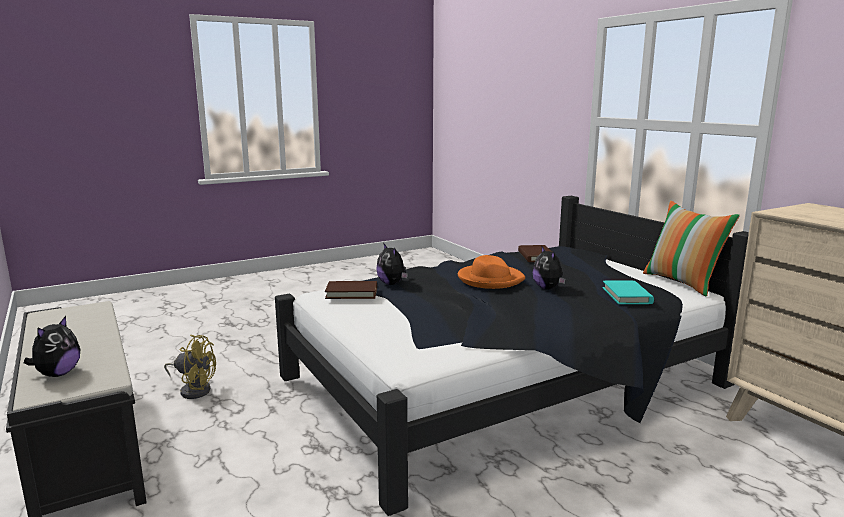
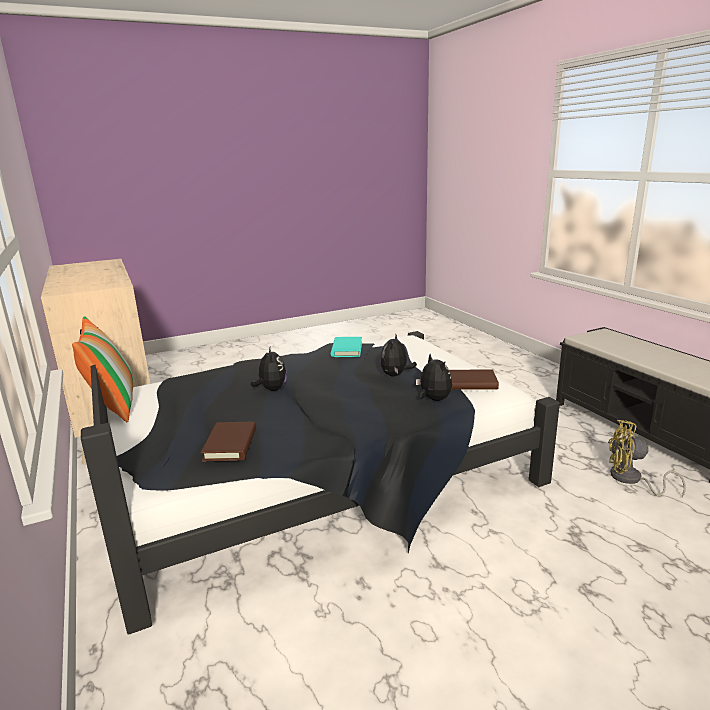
camera: 175 degrees left, 5 degrees up
(57, 374) = (619, 340): plush toy -> plush toy (395, 375)
(490, 279) = (326, 393): orange hat -> none
(627, 295) = (210, 378): turquoise book -> turquoise book (346, 349)

